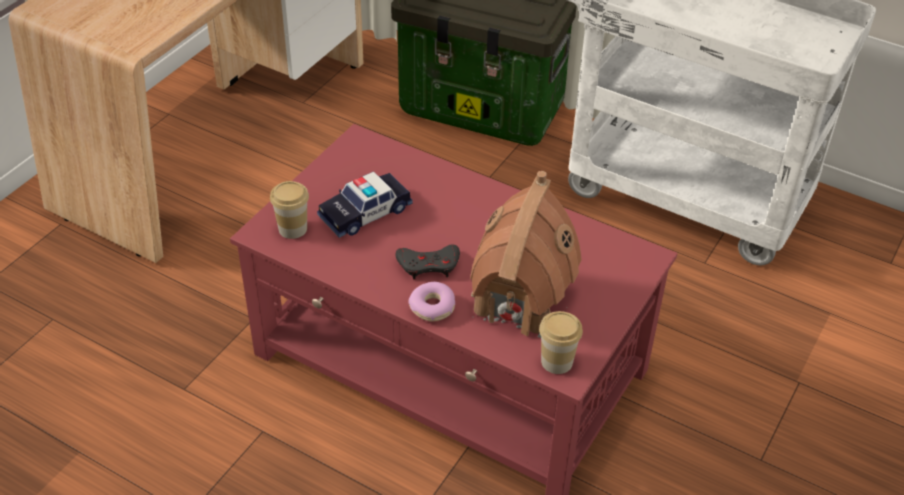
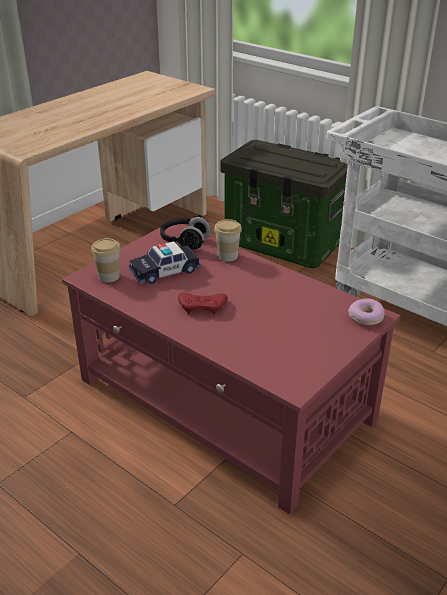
camera: 10 degrees right, 10 degrees down
(380, 161) = (185, 242): none -> black headphones
(429, 265) = (202, 306): grey game controller -> red game controller
(432, 307) = (197, 333): donut -> donut (366, 317)
(519, 299) = (266, 334): toy house -> none
(557, 361) = (287, 378): cup -> cup (227, 256)

